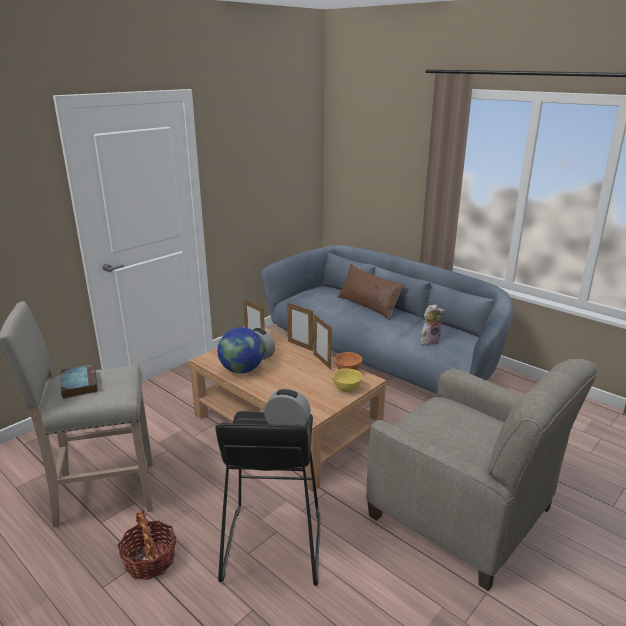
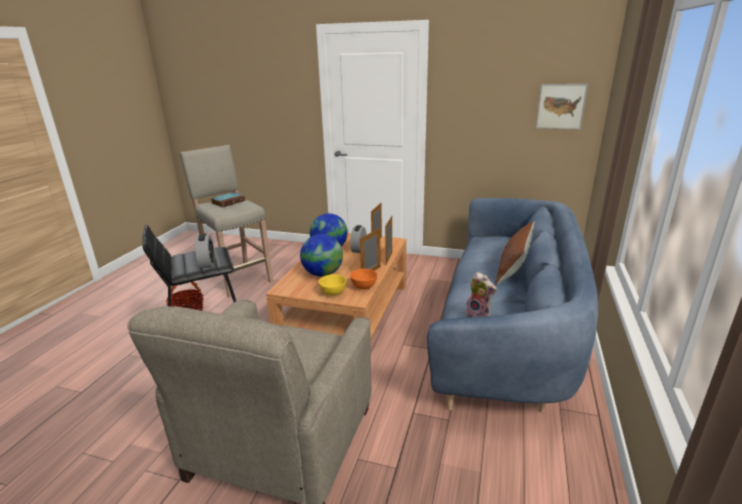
camera: 65 degrees right, 0 degrees up
(299, 164) = (560, 106): none -> picture
(299, 386) = (323, 274): none -> globe

